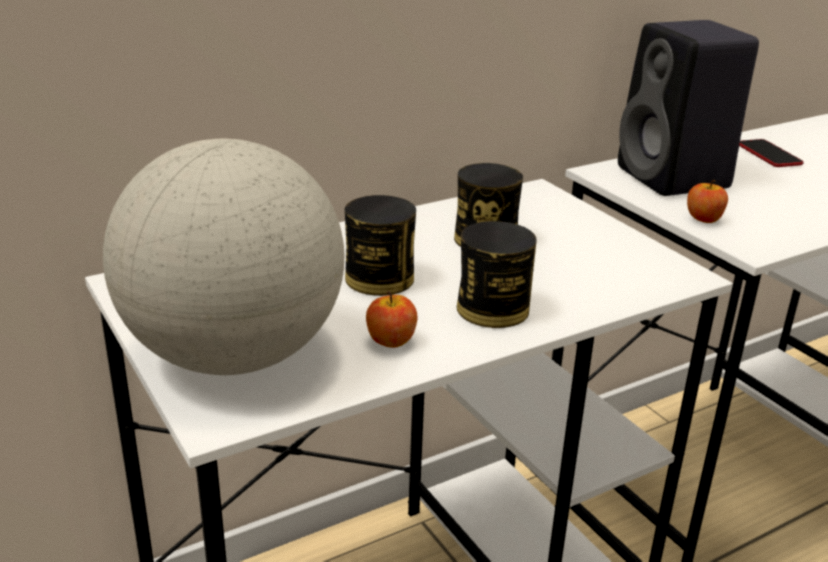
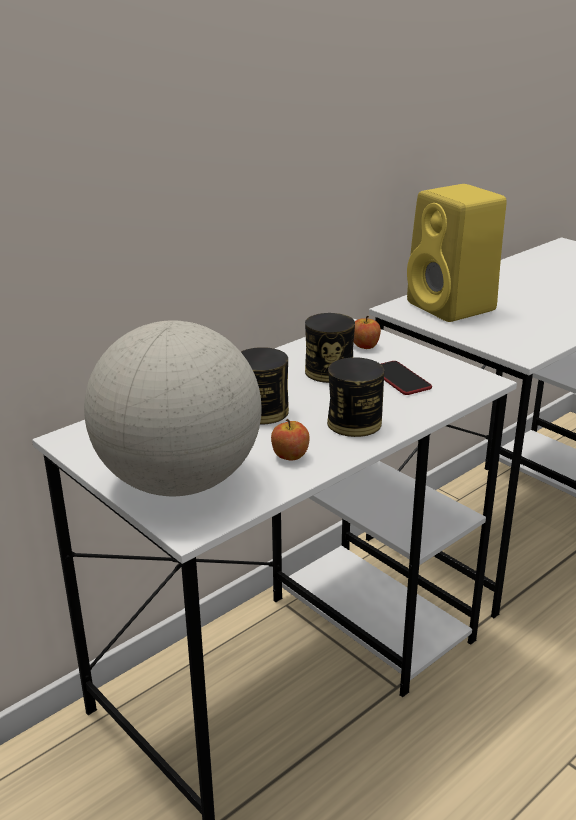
camera: 10 degrees left, 0 degrees up
(675, 179) = (453, 307): black speaker -> yellow speaker
(703, 219) = (483, 336): apple -> apple (365, 346)
(768, 154) = (516, 280): phone -> phone (400, 379)

